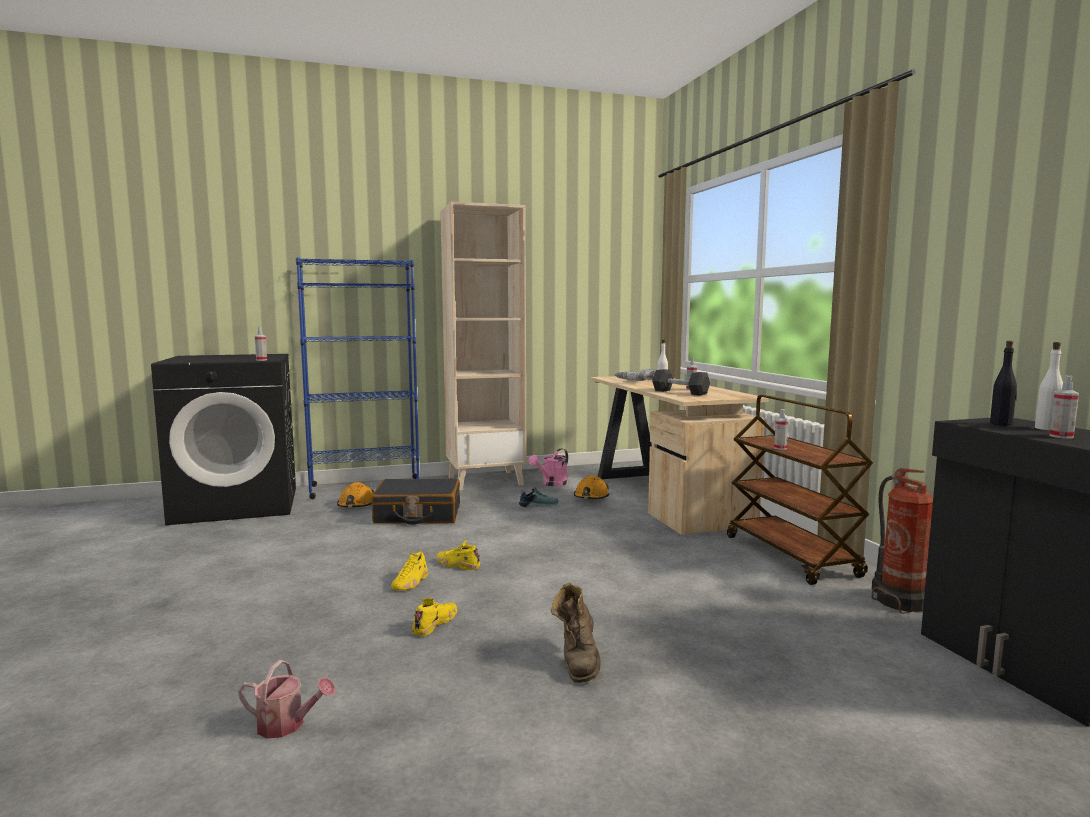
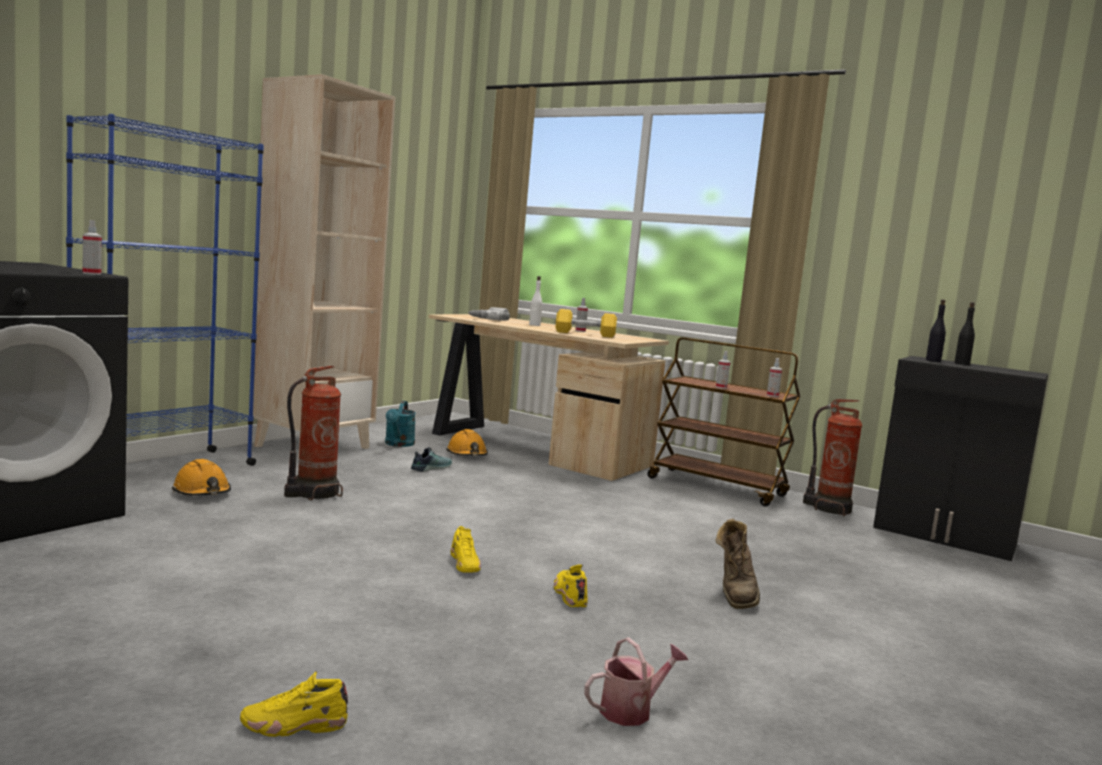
camera: 40 degrees left, 0 degrees up
(418, 514) = (313, 493): black suitcase -> fire extinguisher
(457, 565) = (475, 538): yellow shoe -> yellow shoe (293, 726)
(551, 484) = (398, 444): pink watering can -> turquoise watering can
(578, 661) = (735, 594): brown boot -> brown boot turned 45 degrees clockwise
(680, 392) = (585, 334): grey dumbbell -> yellow dumbbell
(1047, 428) = (962, 363): white bottle -> black bottle
(1061, 436) = (986, 368): spray bottle -> spray bottle (772, 395)

